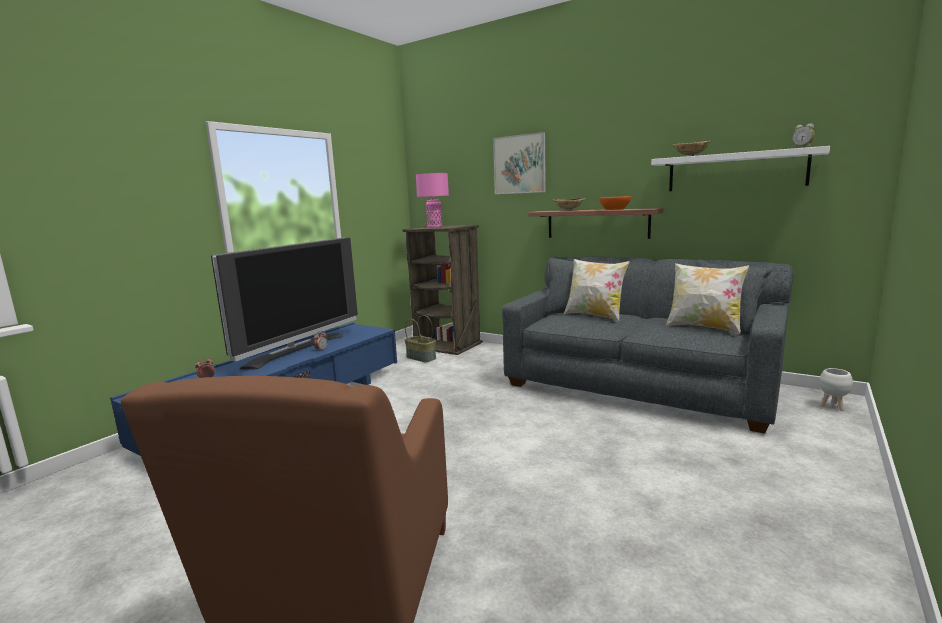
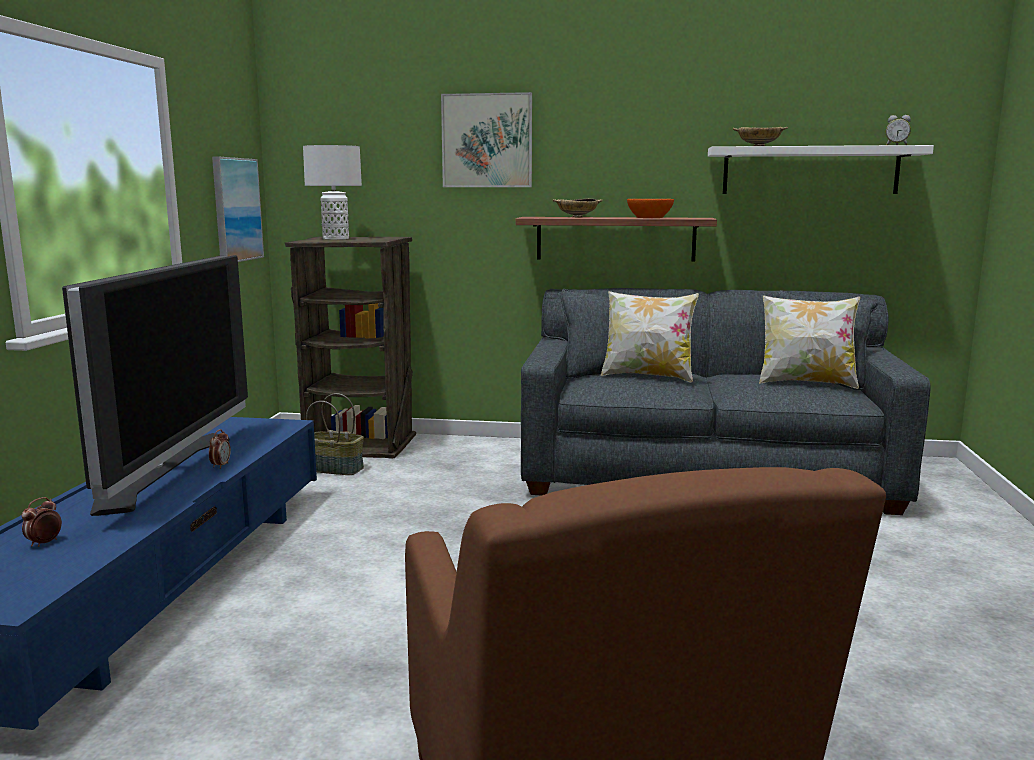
camera: 25 degrees left, 0 degrees up
(384, 211) = (236, 209): none -> picture
(434, 226) = (335, 238): pink table lamp -> white table lamp
(832, 407) = (939, 474): white planter -> none

